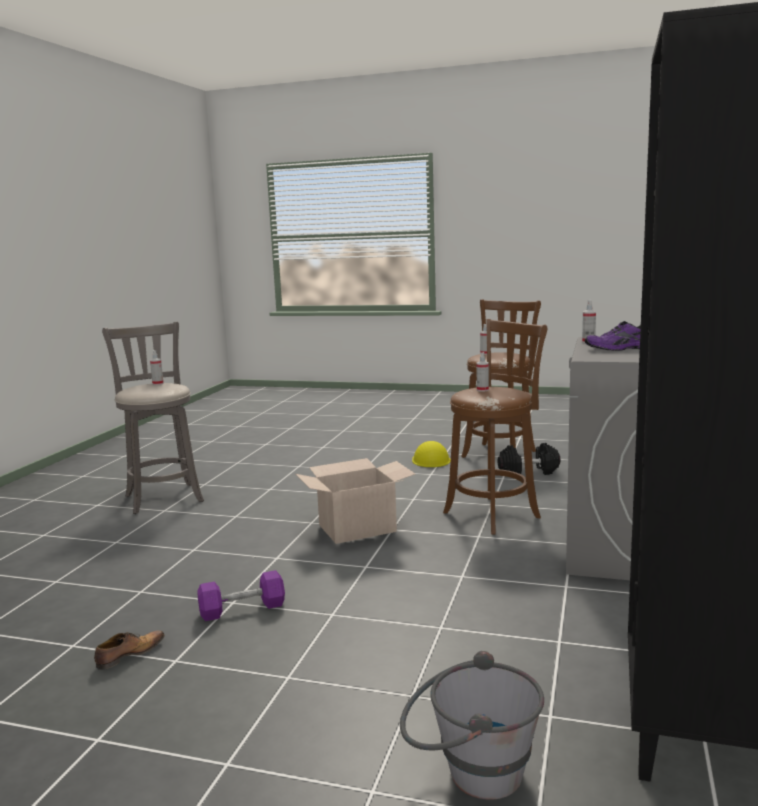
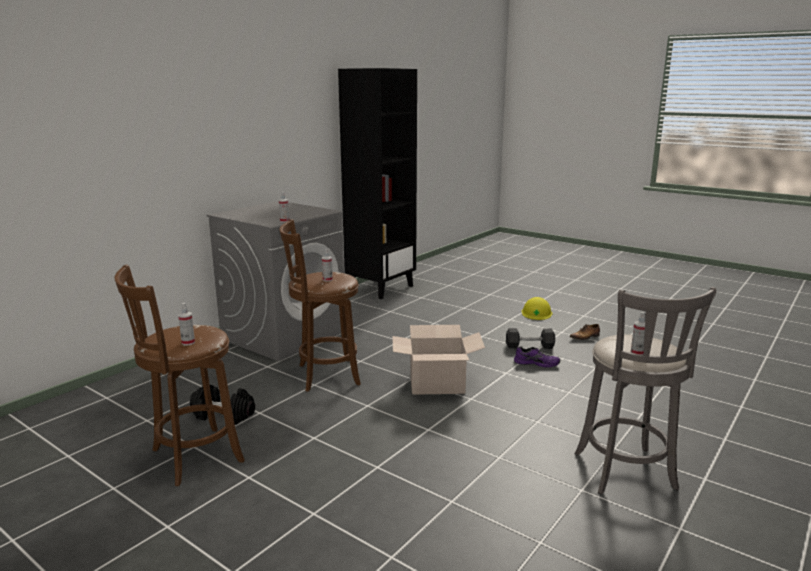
camera: 160 degrees left, 5 degrees up
(242, 609) = (529, 346): purple dumbbell -> grey dumbbell
(431, 460) = (283, 466): yellow hard hat -> yellow hard hat (536, 313)
(470, 773) = (458, 292): grey bucket -> none
(620, 349) = (291, 214): purple shoe -> purple shoe (536, 363)

